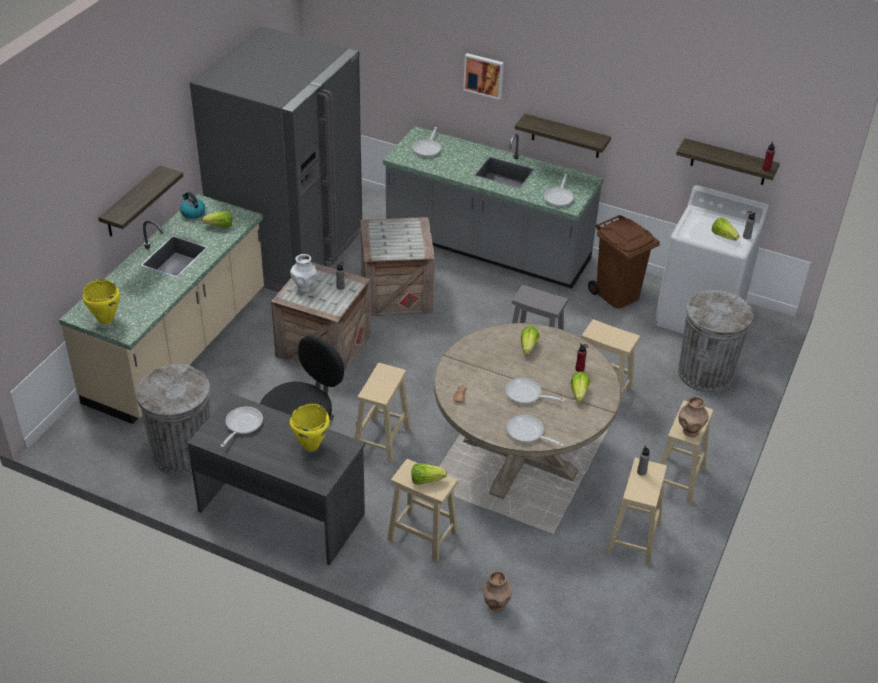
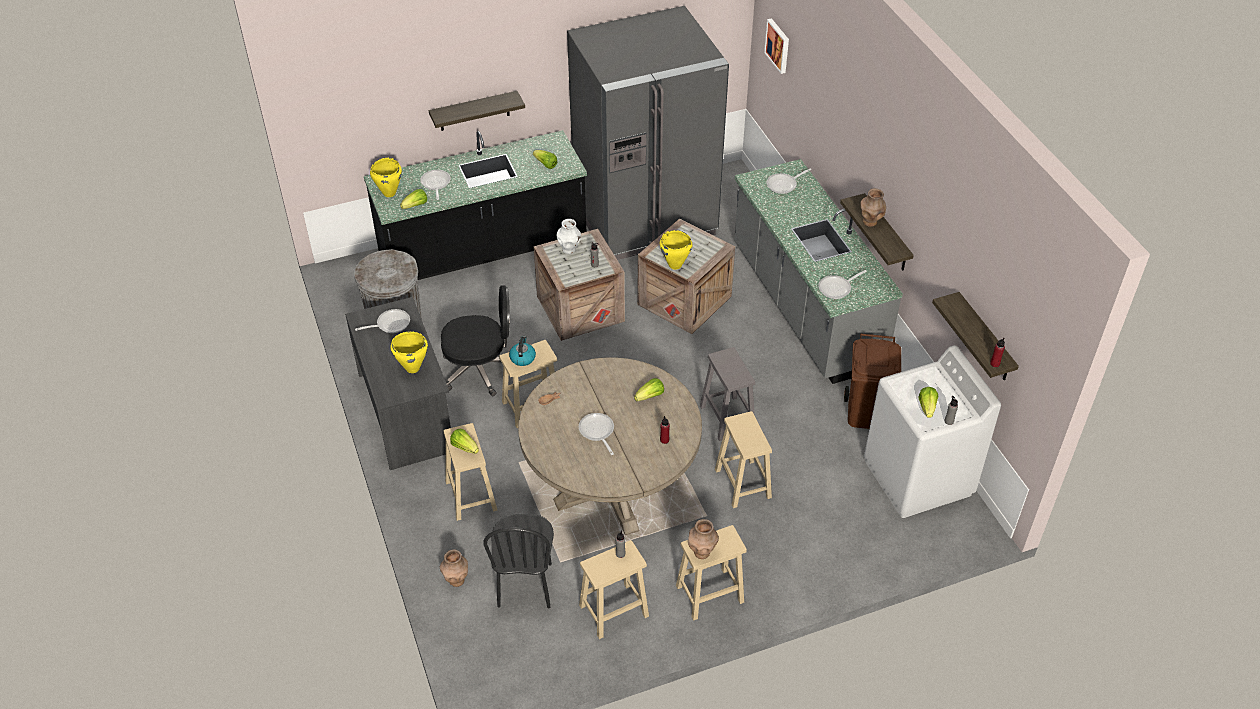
camera: 45 degrees right, 5 degrees up
(179, 347) = (483, 249): beige counter -> black counter
(192, 213) = (540, 143): kettle -> kettle (522, 358)
(403, 253) = (675, 265): none -> yellow cooking pot
(484, 75) = (846, 138): picture -> picture (778, 45)
(528, 433) = (558, 461): frying pan -> frying pan (435, 184)
(550, 568) = (525, 585): none -> black chair
(555, 130) = (870, 222): none -> brown vase
(579, 393) = (638, 457): lettuce -> lettuce (415, 206)
(705, 373) = (851, 529): grey trash can -> none

